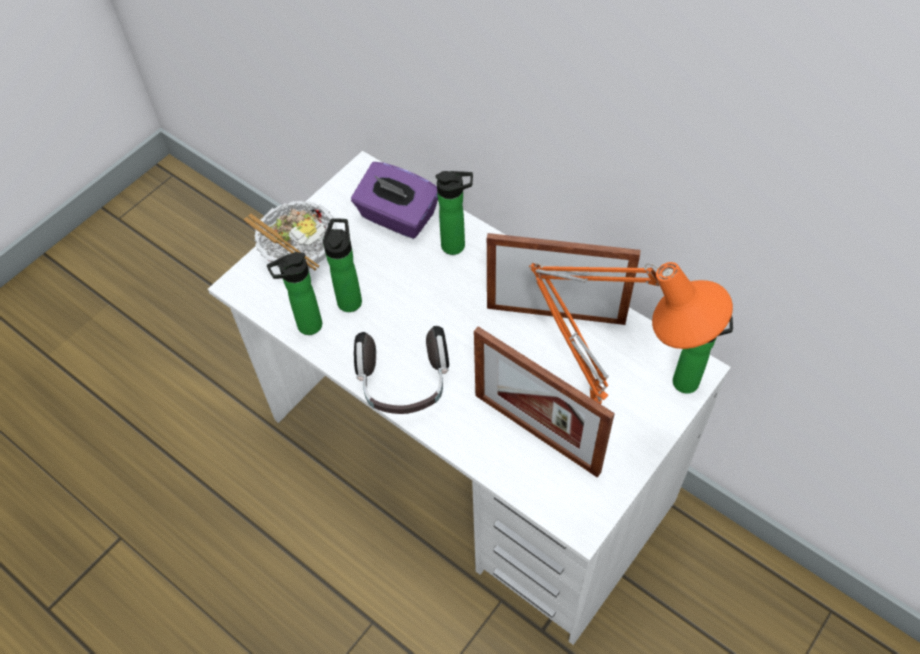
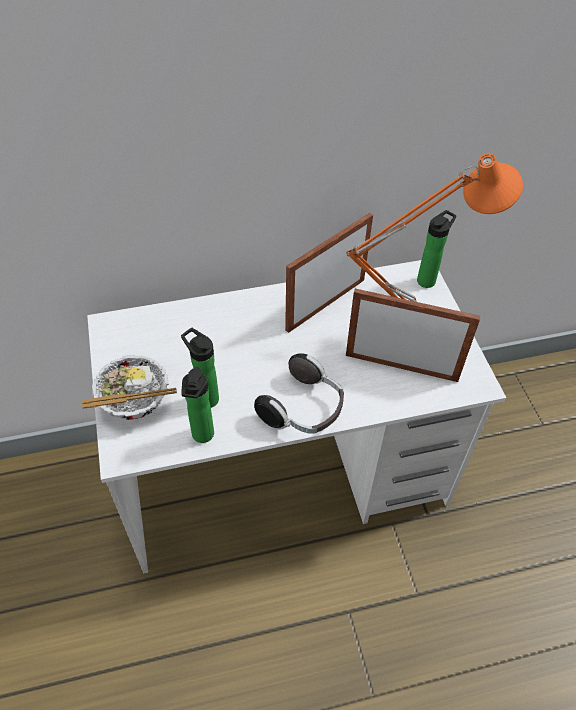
camera: 55 degrees left, 5 degrees down
(397, 217) = (166, 331): purple tissue box -> none
(457, 246) = (225, 316): bottle -> none
(536, 433) = (401, 366): picture frame -> picture frame turned 150 degrees counterclockwise

